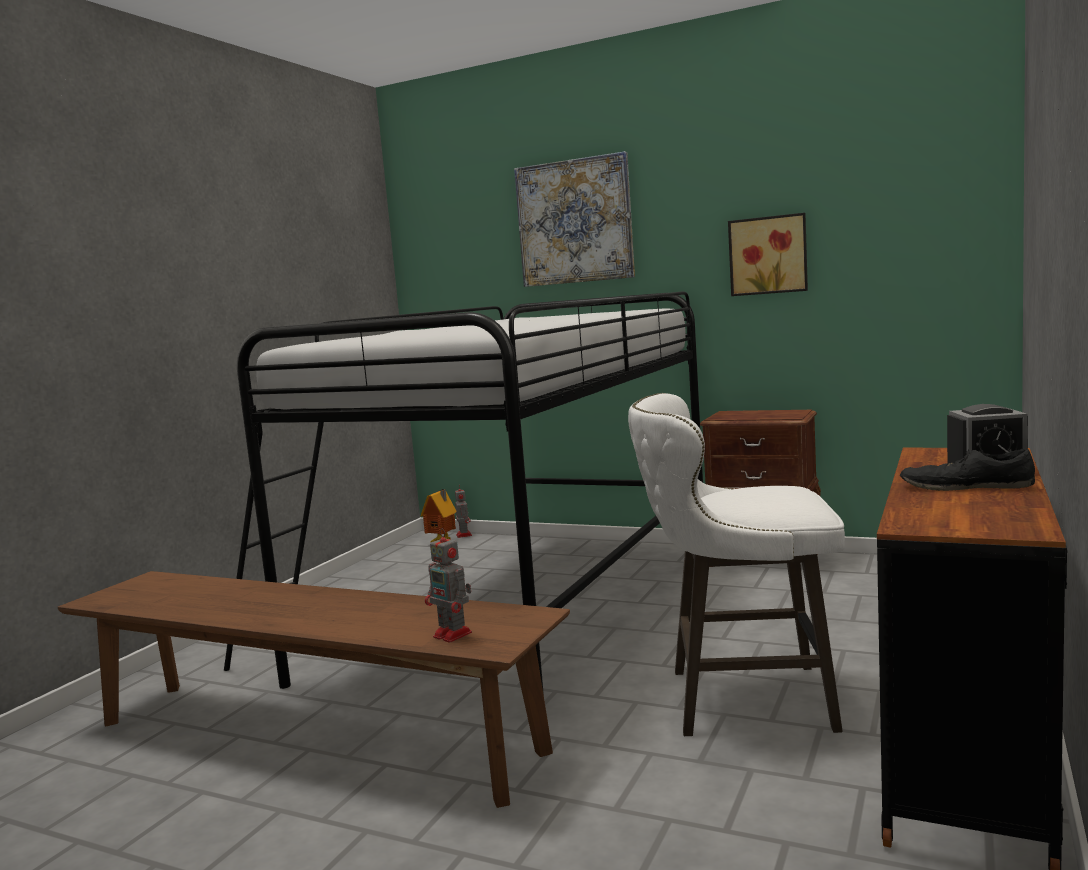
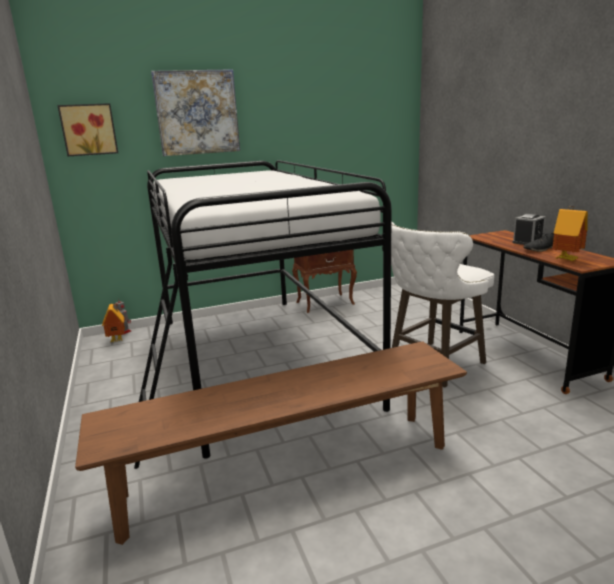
camera: 45 degrees left, 10 degrees up
(454, 635) = (411, 370): toy robot -> none
(768, 255) = (314, 140): picture -> picture (89, 129)
(932, 511) = (567, 259): none -> toy house

